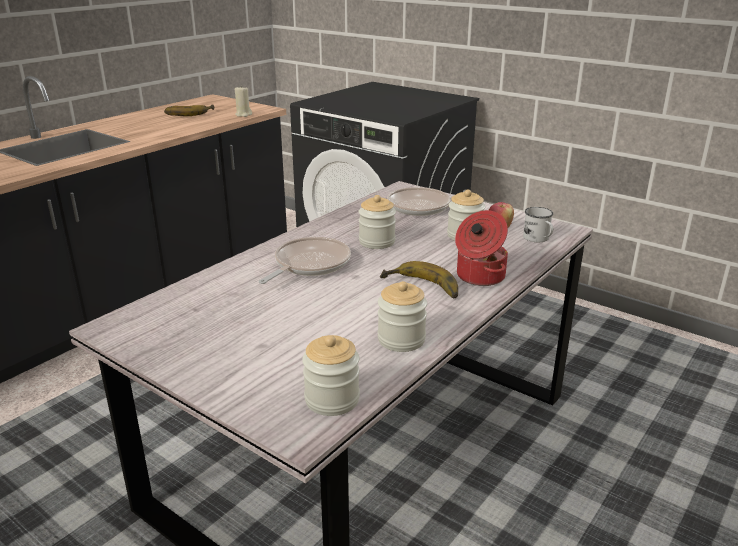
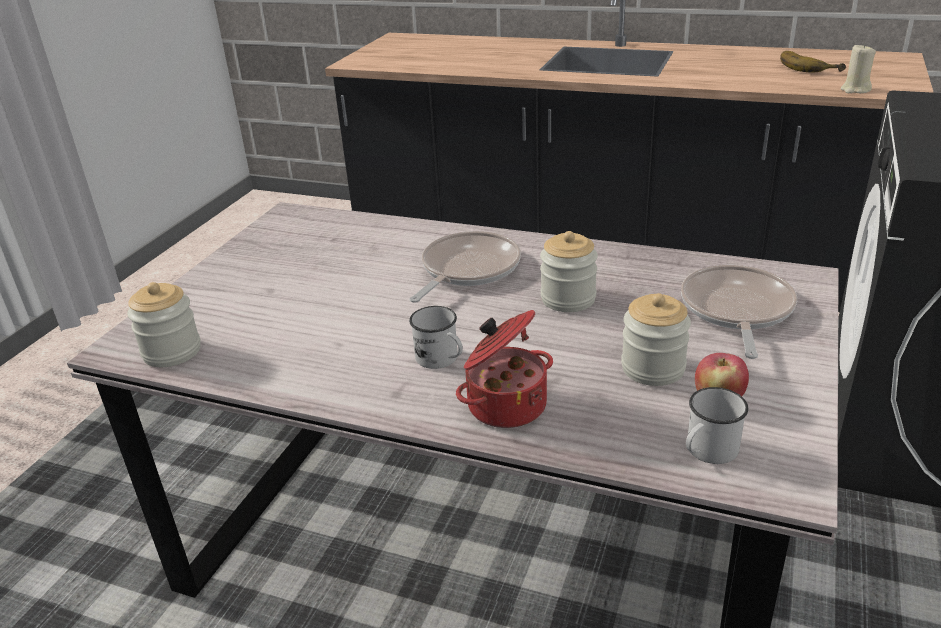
camera: 75 degrees right, 5 degrees up
(309, 264) = (467, 270): frying pan -> frying pan turned 75 degrees counterclockwise
(401, 339) = (299, 370): jar -> none
(421, 288) = (441, 360): banana -> white mug

